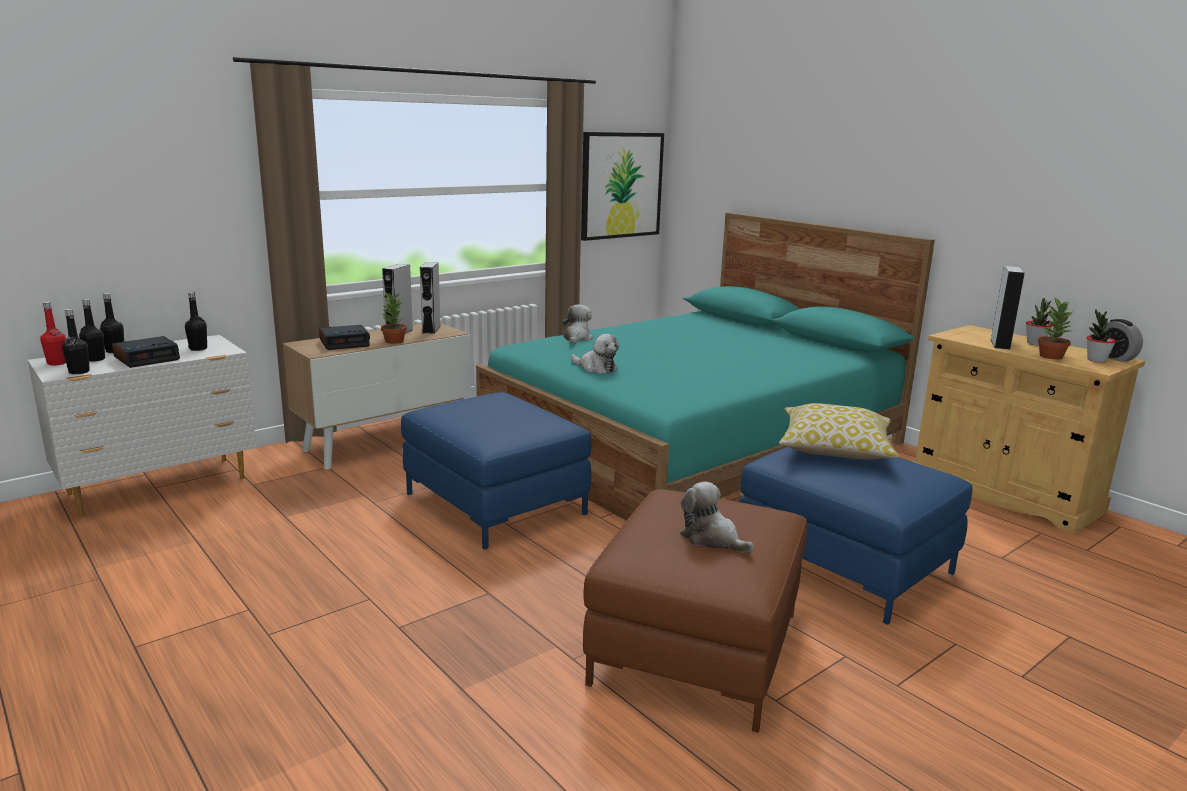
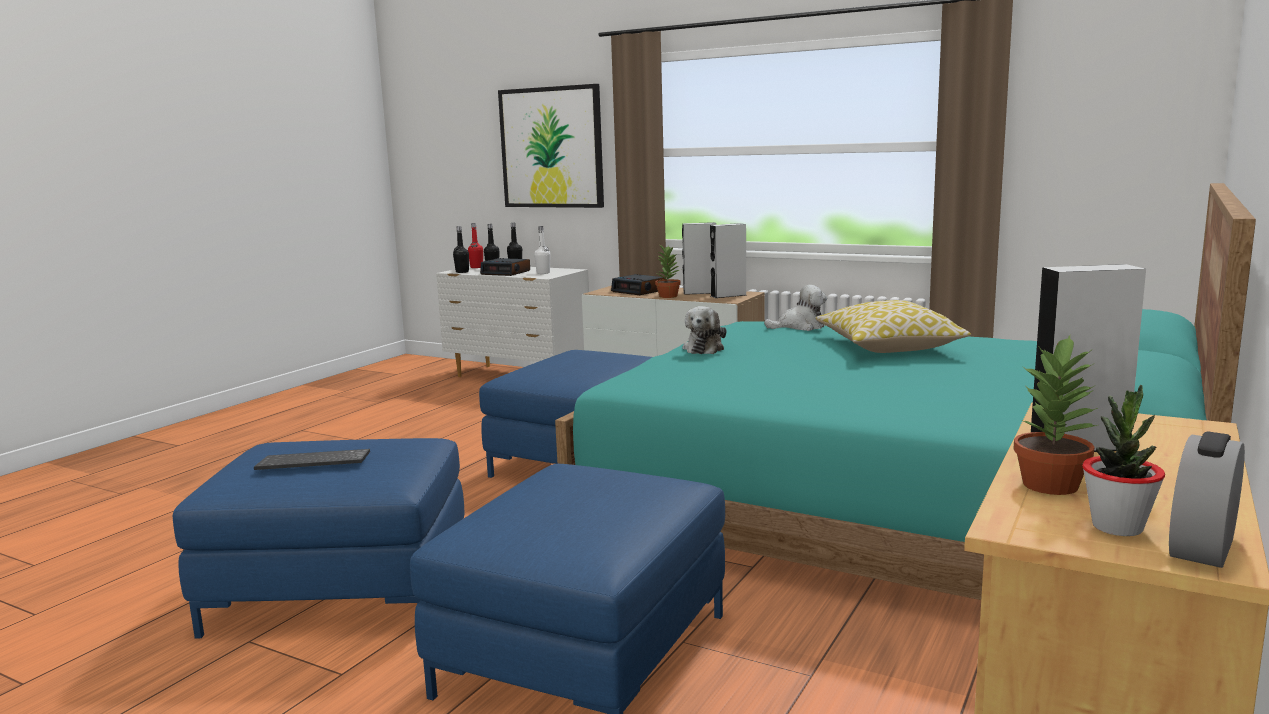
camera: 70 degrees right, 5 degrees down
(198, 349) = (543, 273): black bottle -> white bottle
(621, 185) = (1107, 143): picture -> picture (551, 147)
(697, 647) = (340, 590): brown ottoman -> blue ottoman
(712, 538) = (312, 463): plush toy -> keyboard
(834, 449) = (631, 489): pillow -> pillow (888, 347)
(1035, 343) = (1169, 473): potted plant -> none

